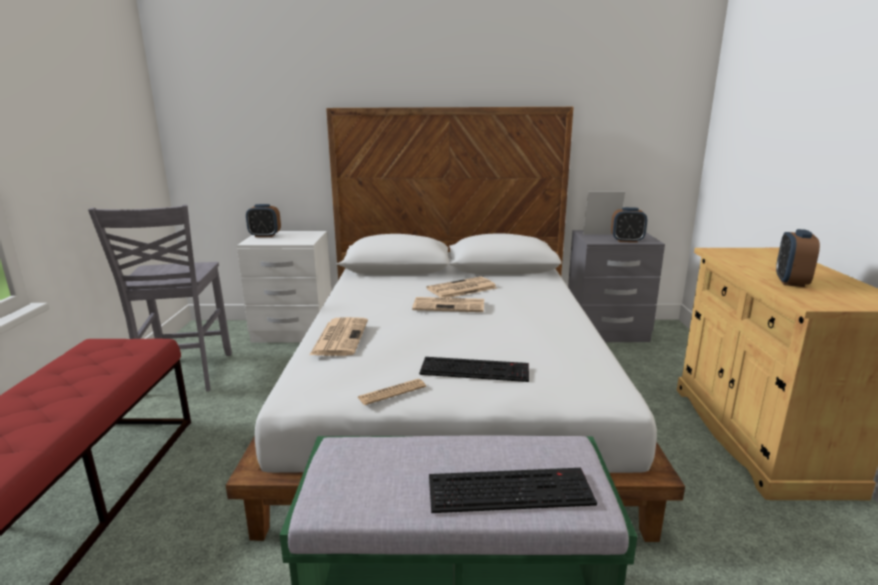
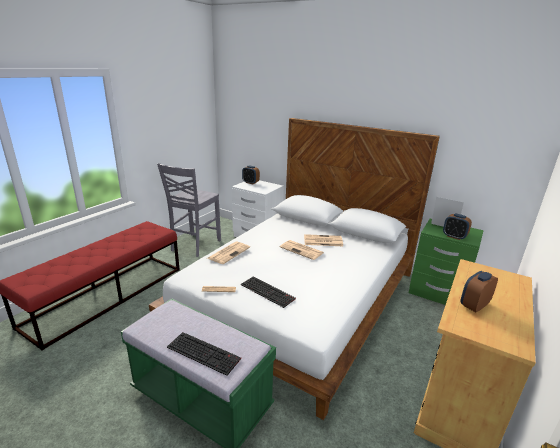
camera: 30 degrees right, 5 degrees up
(606, 331) = (437, 292): grey nightstand -> green nightstand

